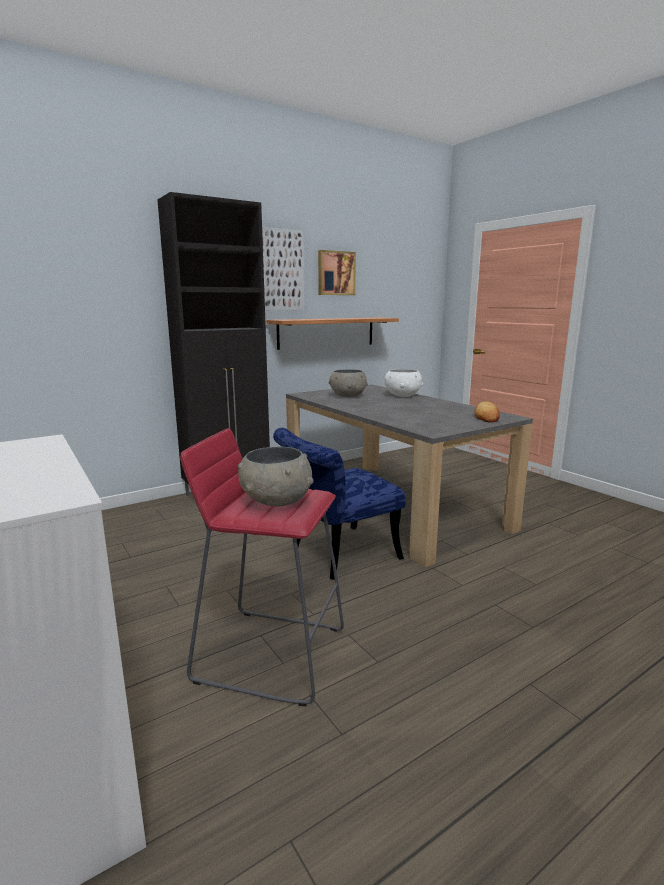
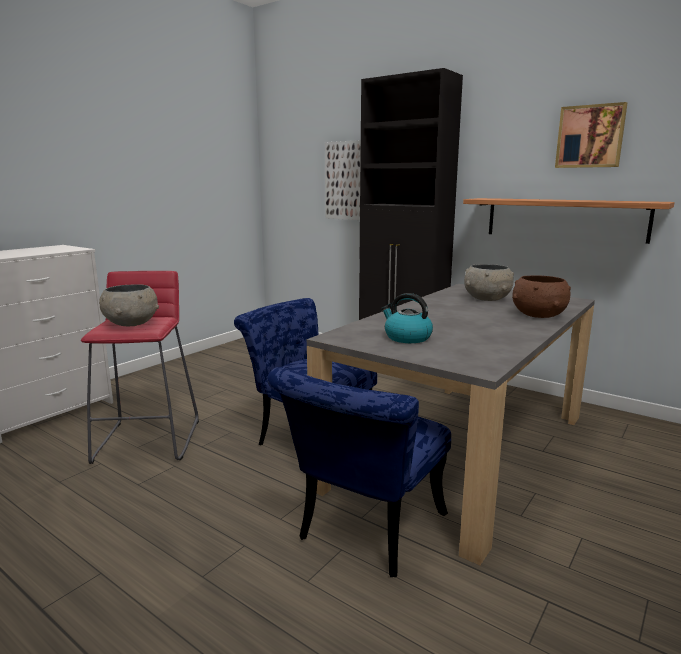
camera: 70 degrees right, 0 degrees up
(279, 270) = (502, 139): picture -> picture (346, 181)
(402, 395) = (538, 315): white bowl -> brown bowl
(442, 420) = (407, 337): none -> kettle
(485, 556) = (364, 532): none -> blue chair
(487, 416) = (462, 356): bread -> none

